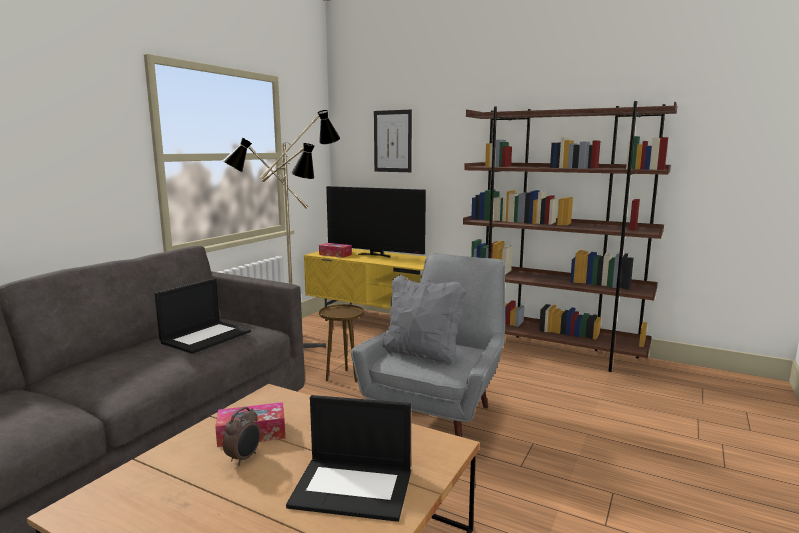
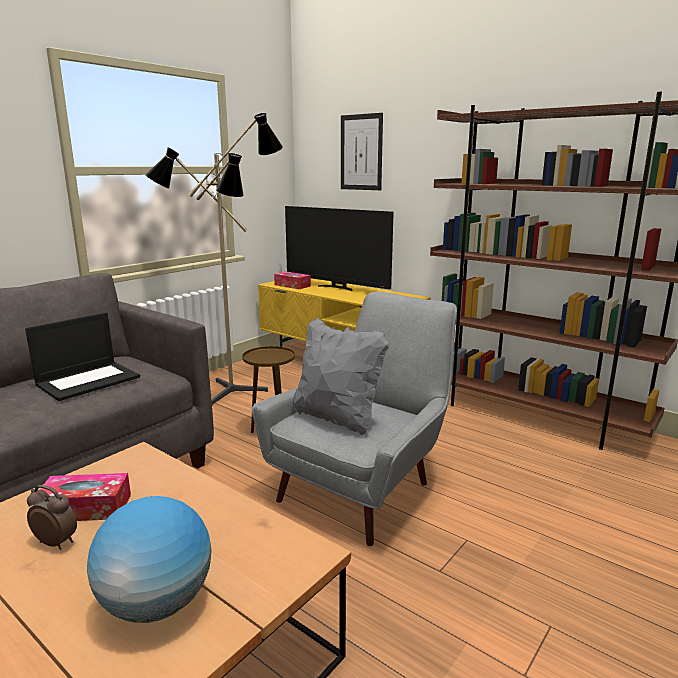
camera: 10 degrees right, 5 degrees up
(244, 458) = (57, 542): alarm clock -> alarm clock turned 105 degrees counterclockwise
(353, 488) = (157, 604): laptop -> globe

